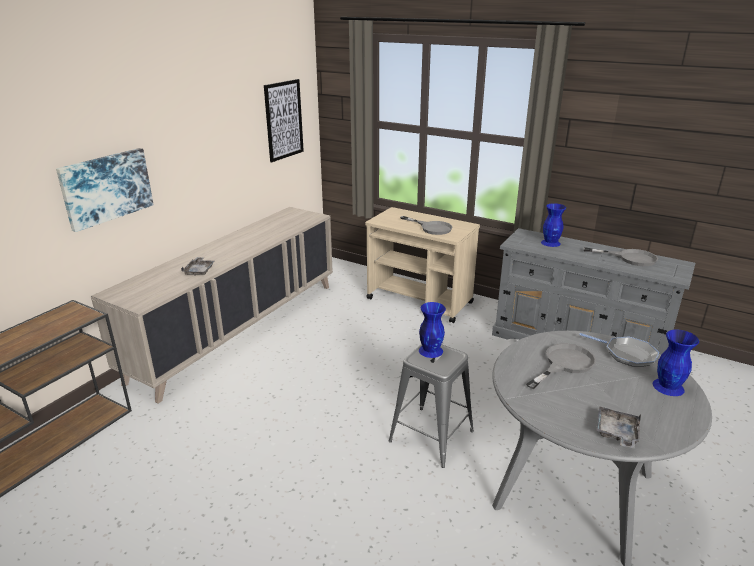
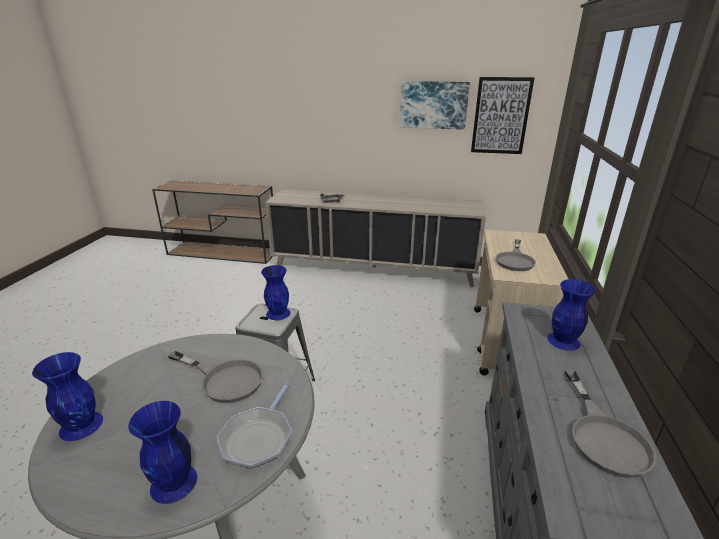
camera: 70 degrees right, 0 degrees up
(106, 187) = (307, 125): picture -> picture (433, 105)
(616, 433) = (81, 425): grey tray -> blue vase

